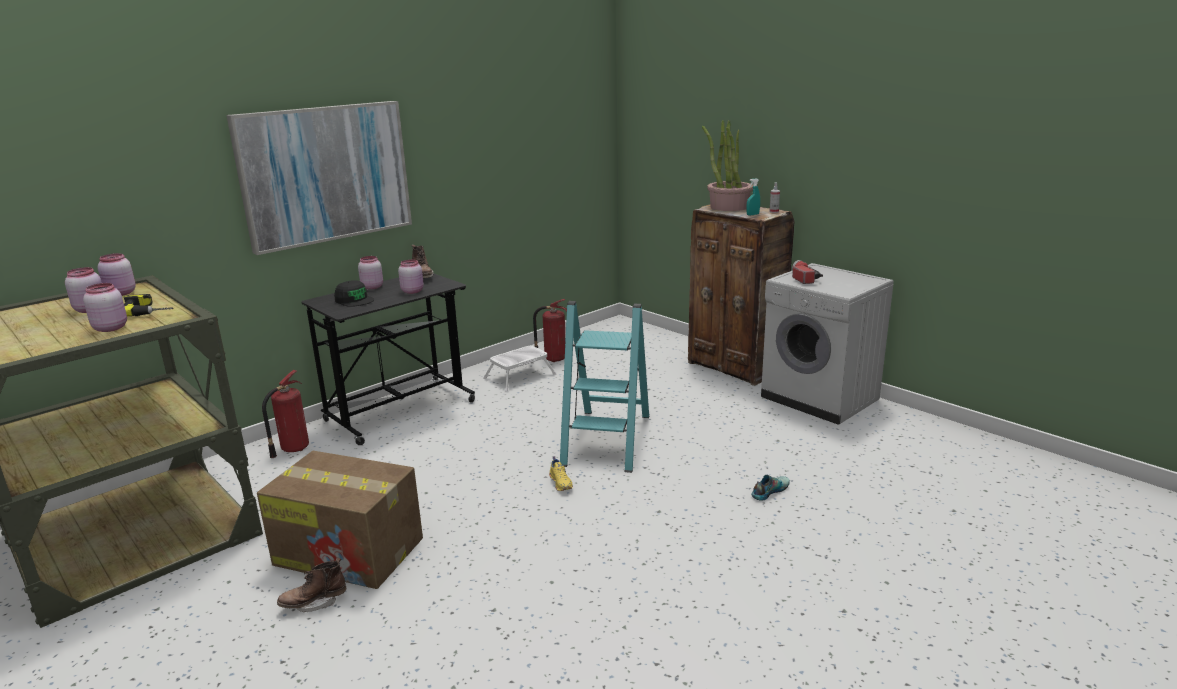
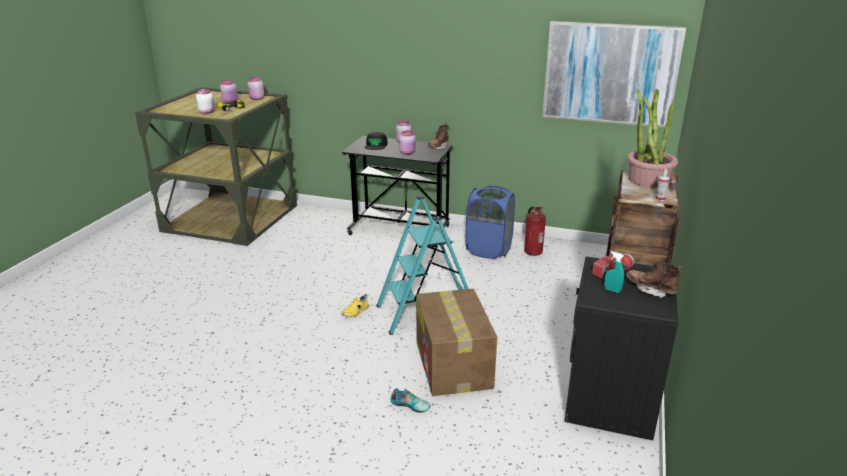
camera: 60 degrees right, 5 degrees up
(110, 328) = (207, 112): pink jar -> white jar
(293, 449) = (330, 219): fire extinguisher -> none
(314, 603) = (198, 281): brown boot -> brown boot (650, 290)
(325, 174) = (392, 59): picture -> picture (610, 73)
(351, 552) = (244, 273): cardboard box -> cardboard box (453, 365)
(520, 376) = (488, 250): white step ladder -> blue laundry basket
(752, 214) = (634, 193): turquoise spray bottle -> turquoise spray bottle (612, 290)
(818, 399) = (607, 399): white washing machine -> black washing machine

